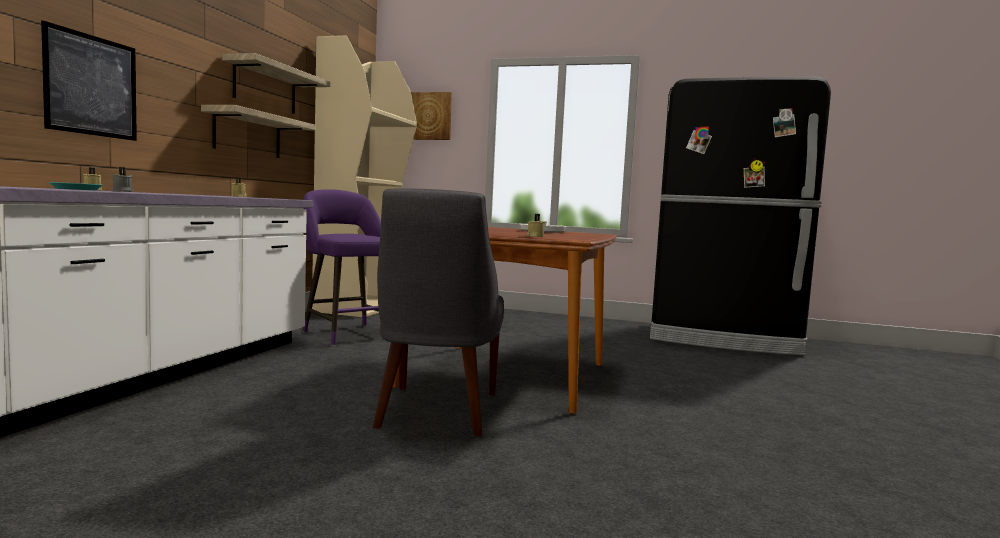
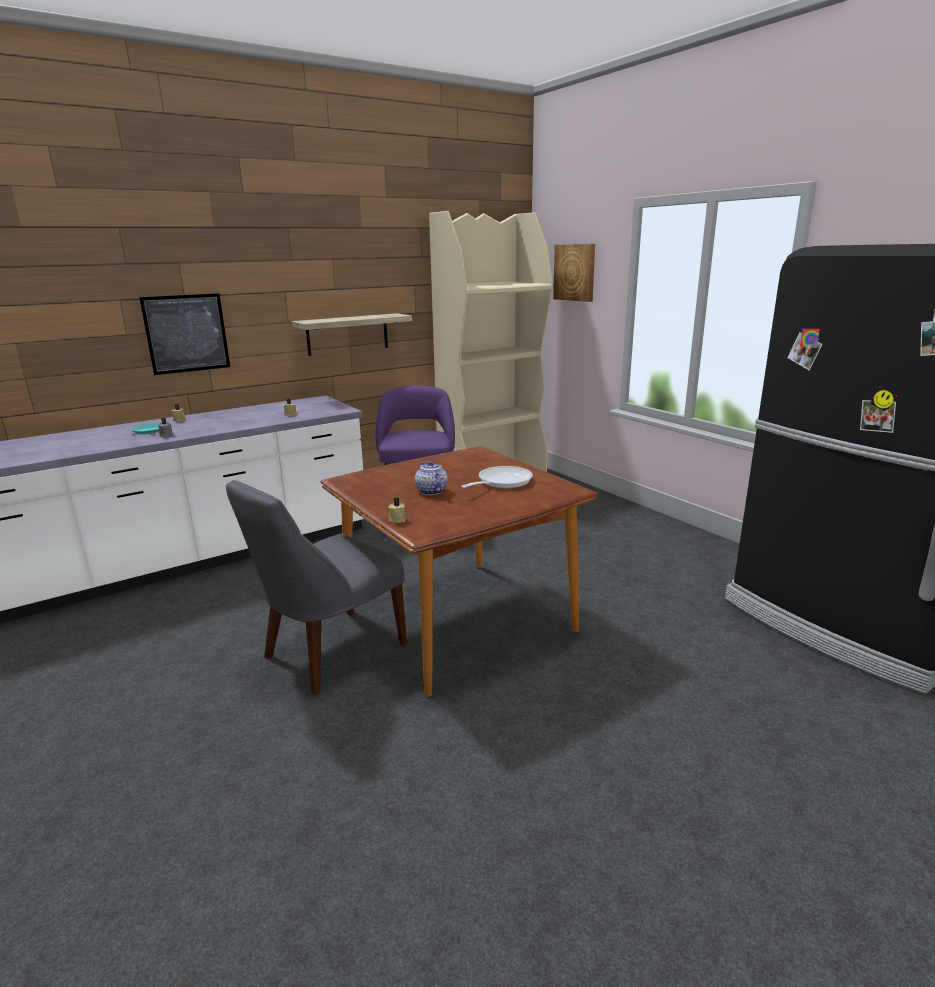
camera: 40 degrees right, 15 degrees up
(265, 87) = (365, 285): shelf -> none
(507, 232) = (430, 491): none -> teapot

